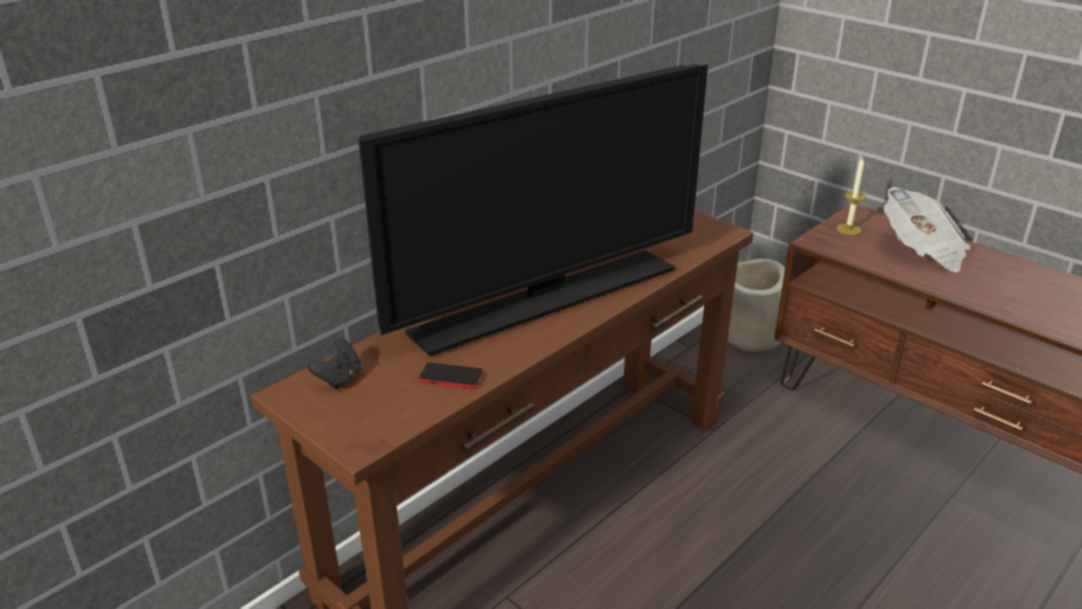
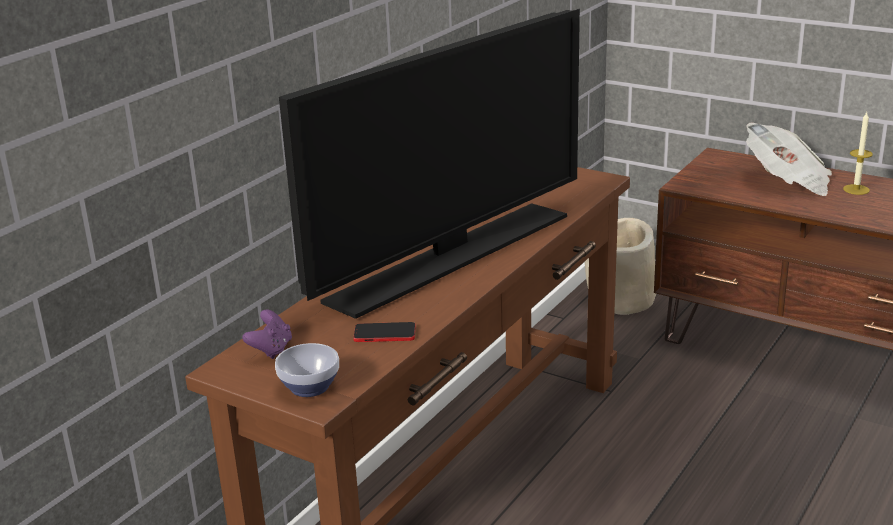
camera: 10 degrees left, 5 degrees down
(339, 378) = (271, 350): black game controller -> purple game controller
(355, 428) = (308, 388): none -> bowl
(848, 229) = (712, 171): candle -> candle (856, 189)

